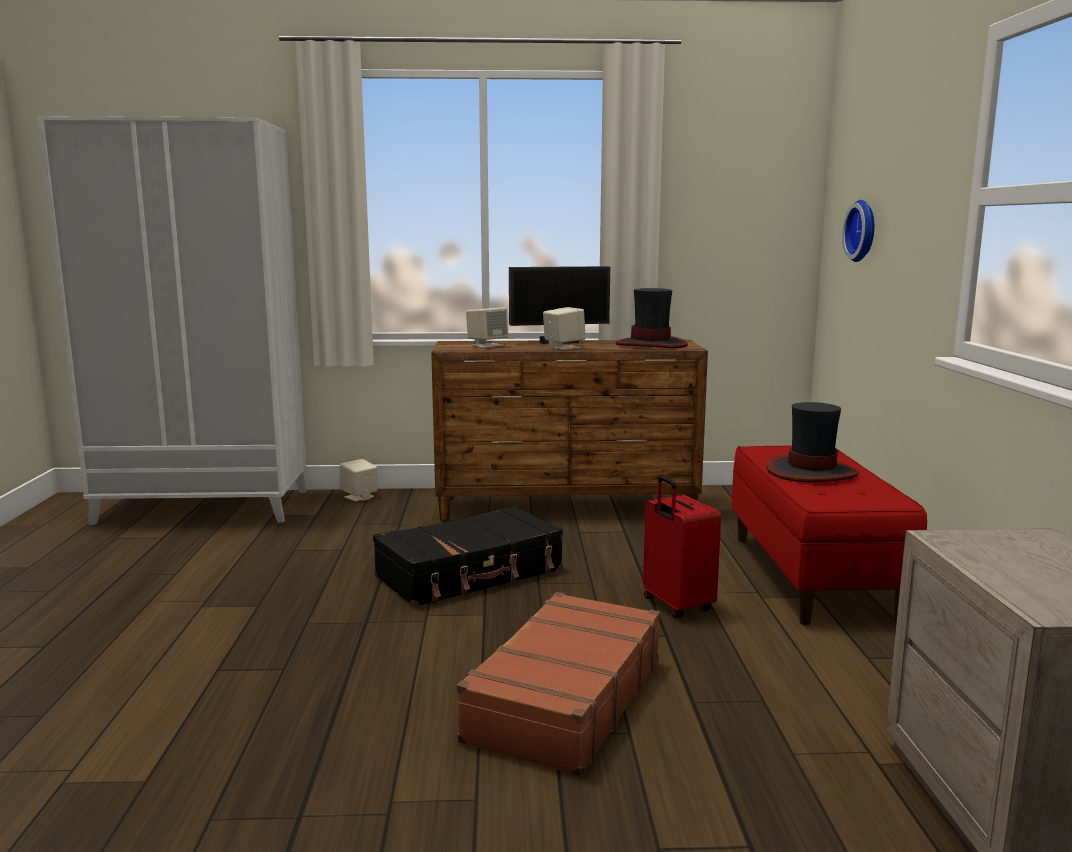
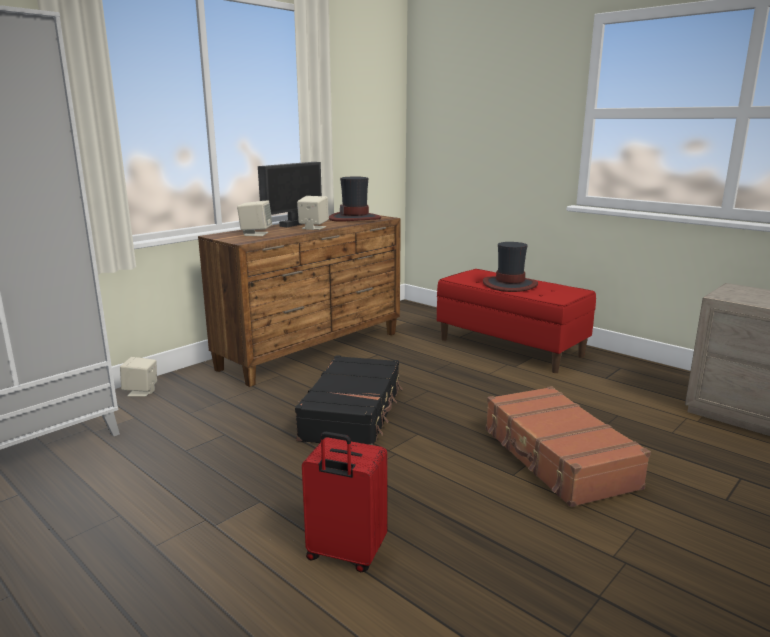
camera: 45 degrees left, 5 degrees up
(676, 606) = (492, 386): red suitcase -> red suitcase (345, 554)
(863, 231) = (463, 132): wall clock -> none

